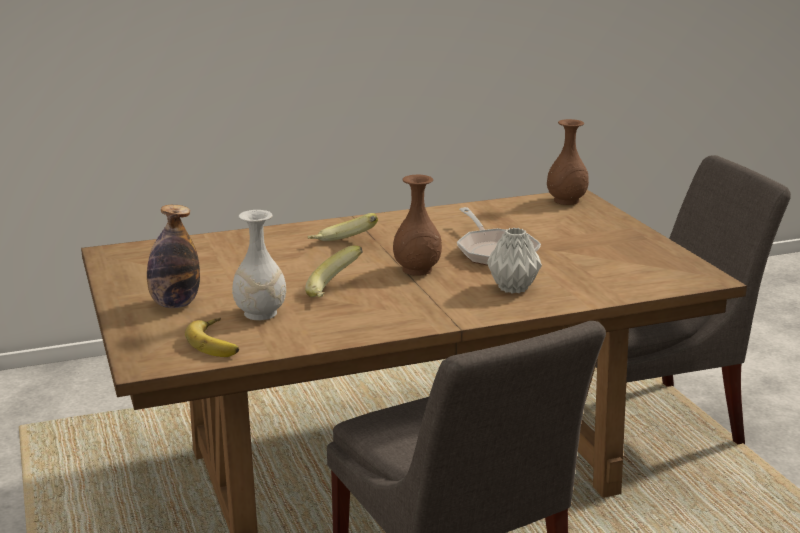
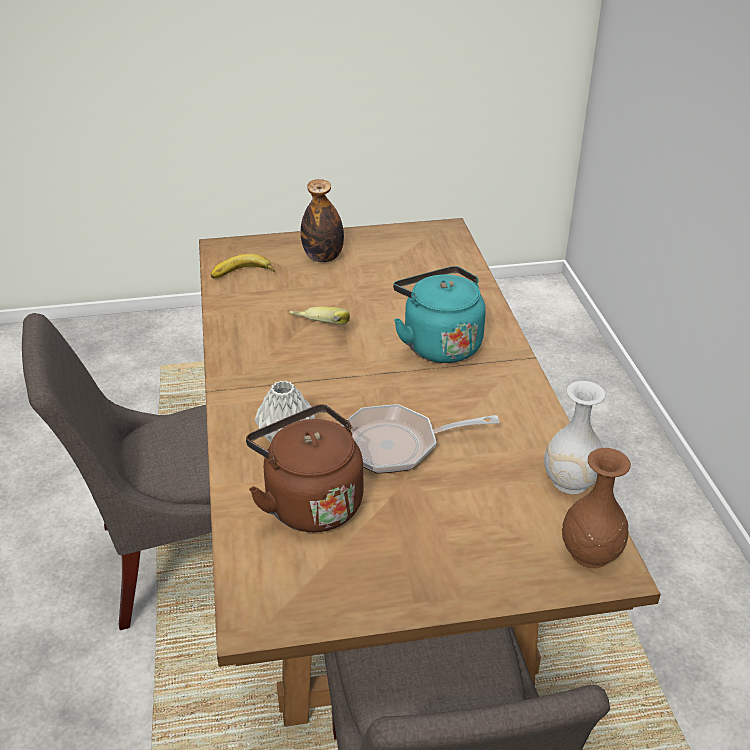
camera: 100 degrees right, 15 degrees up
(260, 313) = (288, 293): white vase -> white vase (570, 481)
(343, 245) = (439, 344): banana -> turquoise kettle
(417, 270) = (357, 383): brown vase -> none
(581, 273) = (310, 502): none -> brown kettle

